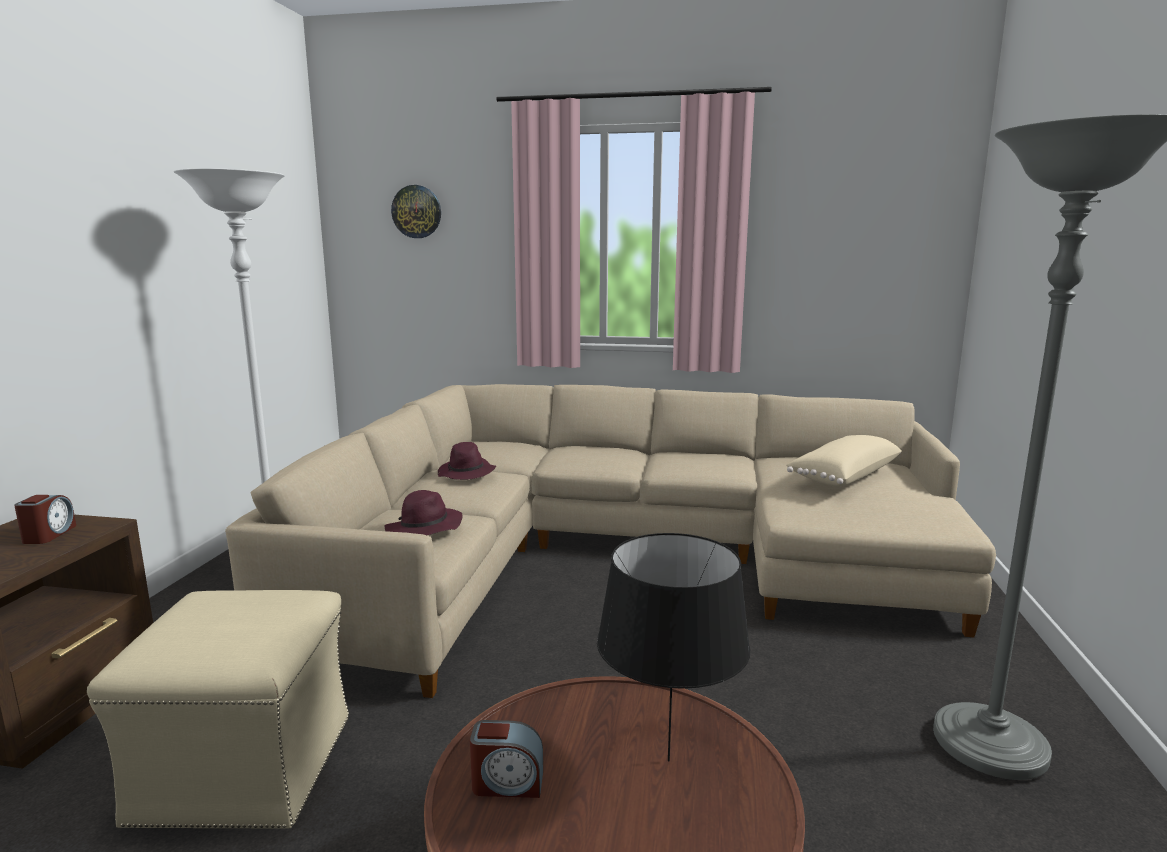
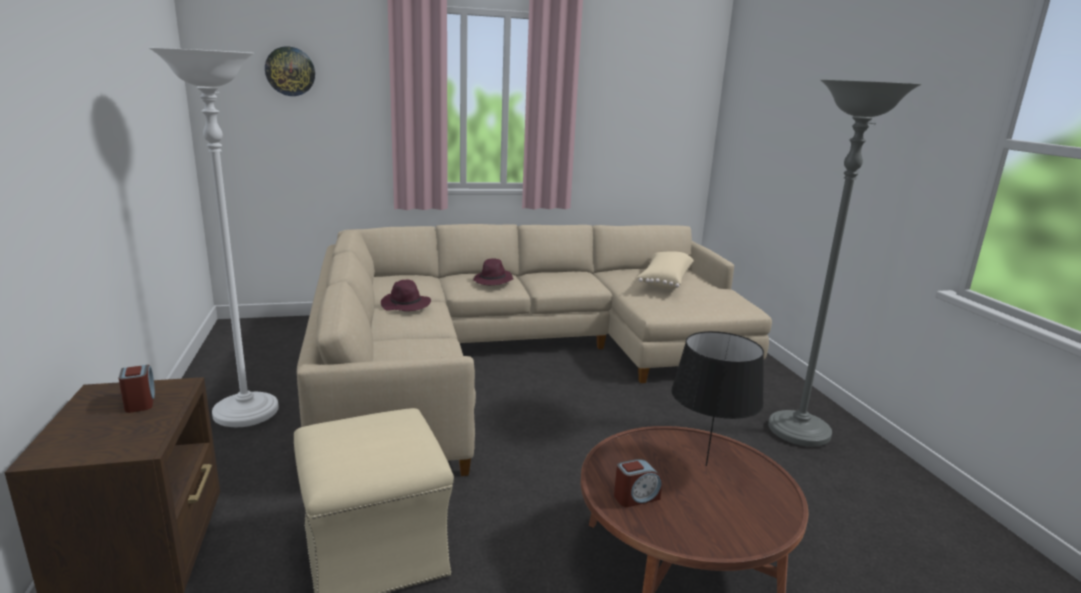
camera: 25 degrees left, 5 degrees up
(424, 529) = (425, 353): purple hat -> purple hat (493, 281)

